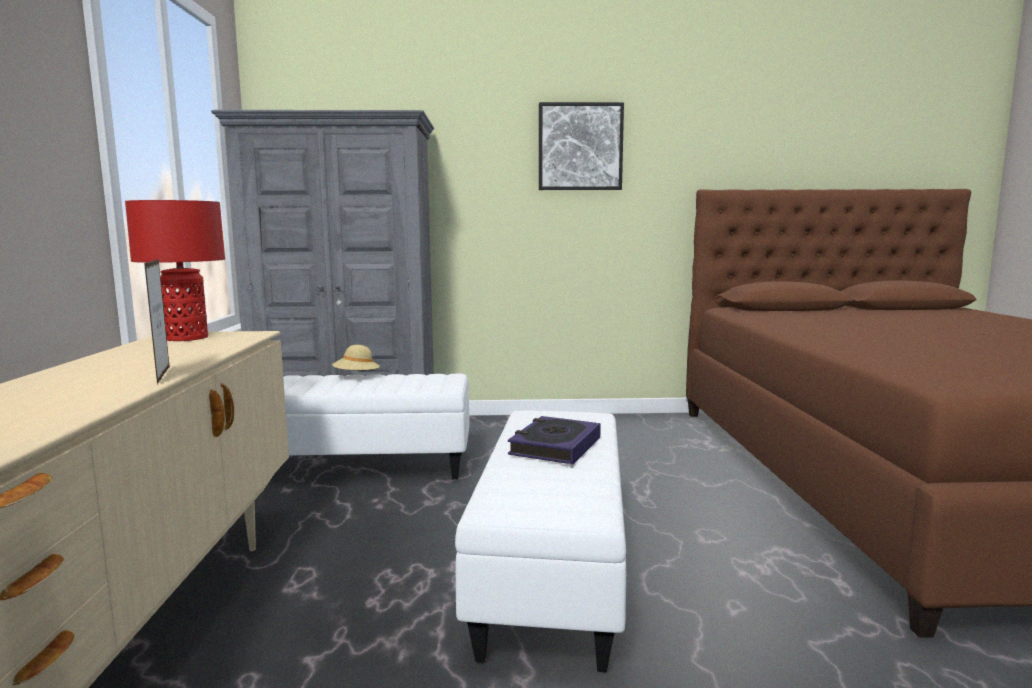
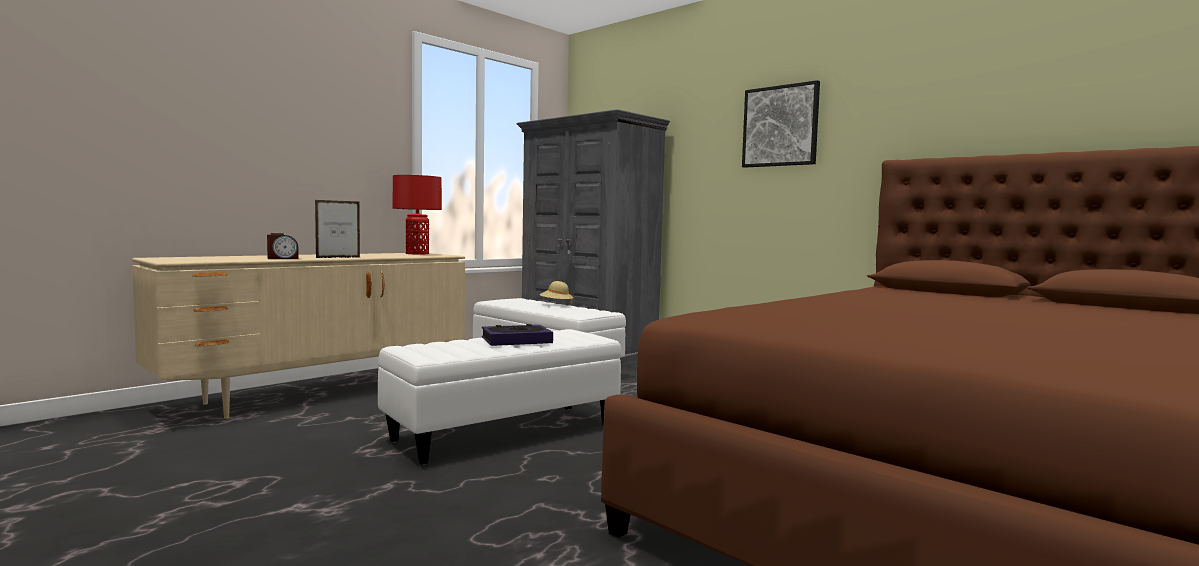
camera: 45 degrees right, 5 degrees down
(90, 402) = (283, 258): none -> alarm clock
(163, 375) = (338, 257): picture frame -> picture frame turned 150 degrees counterclockwise

